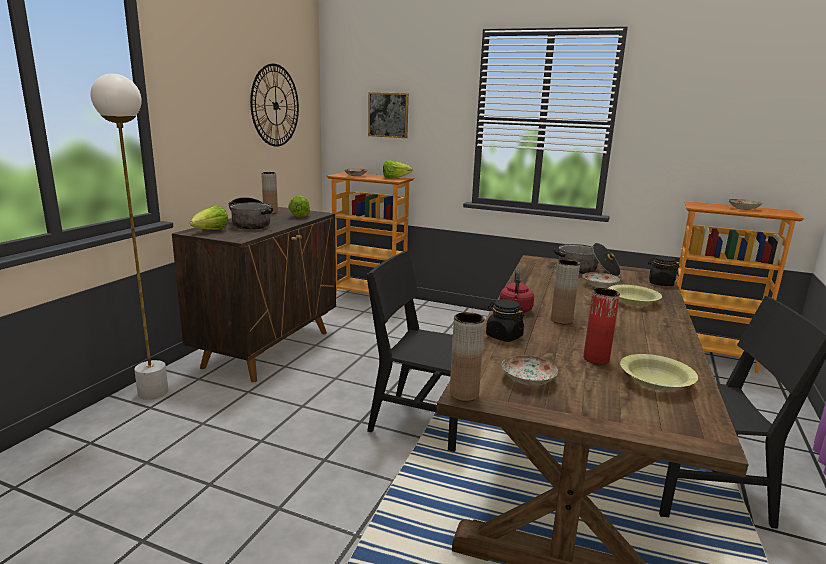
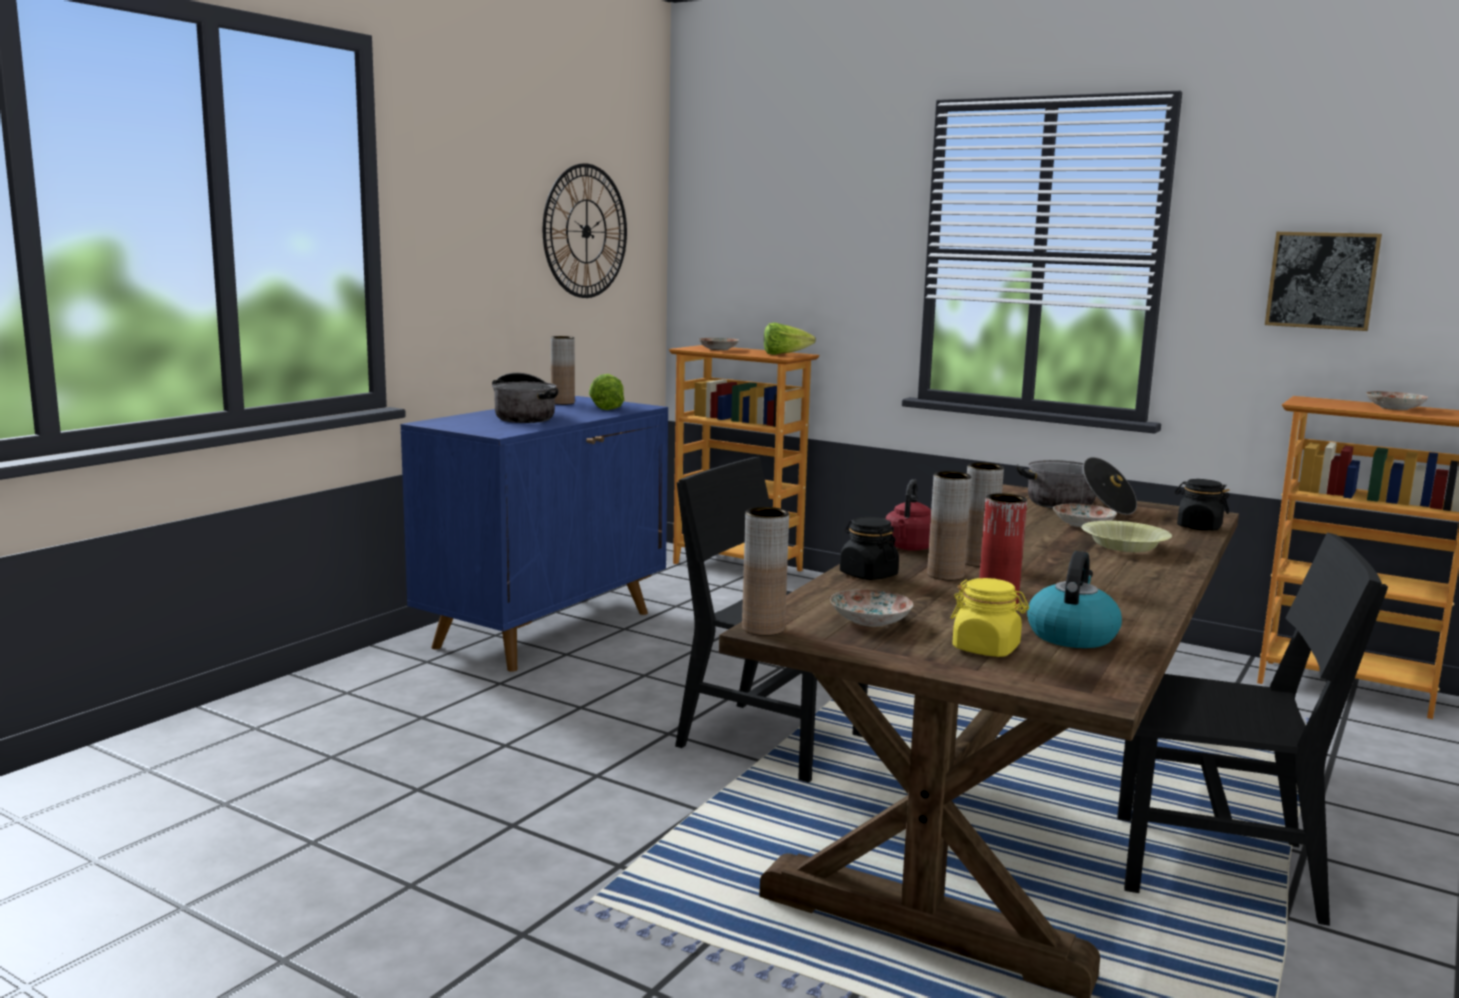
camera: 10 degrees right, 5 degrees down
(153, 393) = (355, 674): white floor lamp -> none
(210, 231) = (459, 423): lettuce -> none
(269, 348) = (546, 629): brown cabinet -> blue cabinet
(388, 115) = (778, 247): picture -> picture (1322, 280)
(549, 333) = (945, 575): none -> brown vase
(614, 400) = (986, 649): none -> yellow jar
(655, 382) = (1071, 635): yellow bowl -> kettle

